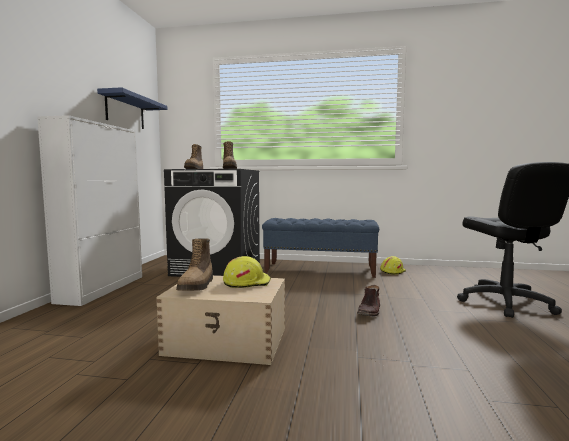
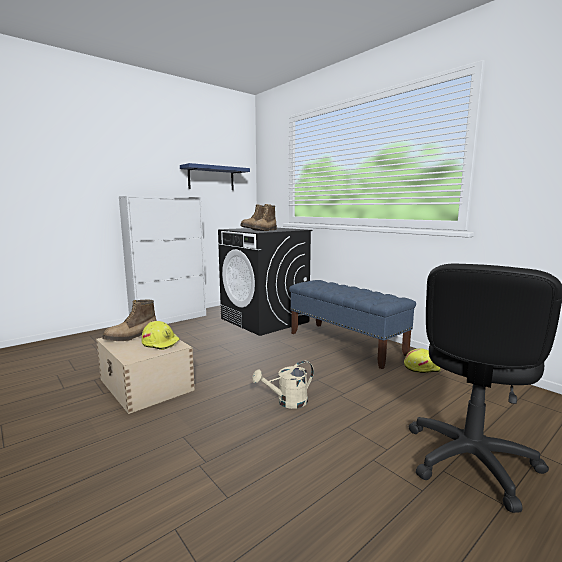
camera: 40 degrees right, 5 degrees up
(369, 311) = (287, 402): brown boot -> beige watering can

